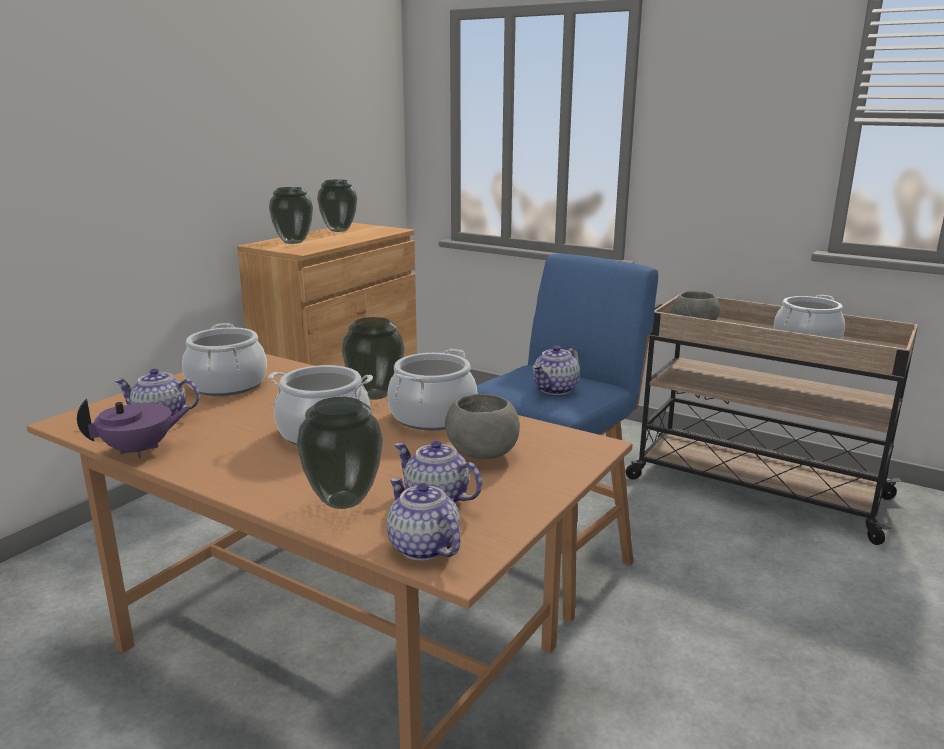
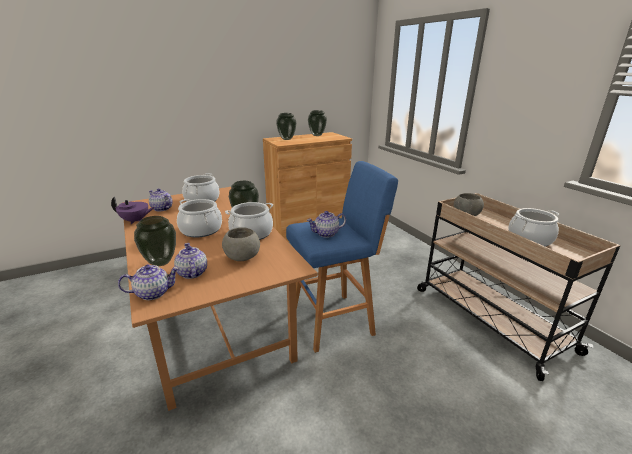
camera: 30 degrees right, 5 degrees up
(422, 547) = (153, 293): teapot -> teapot turned 75 degrees clockwise

